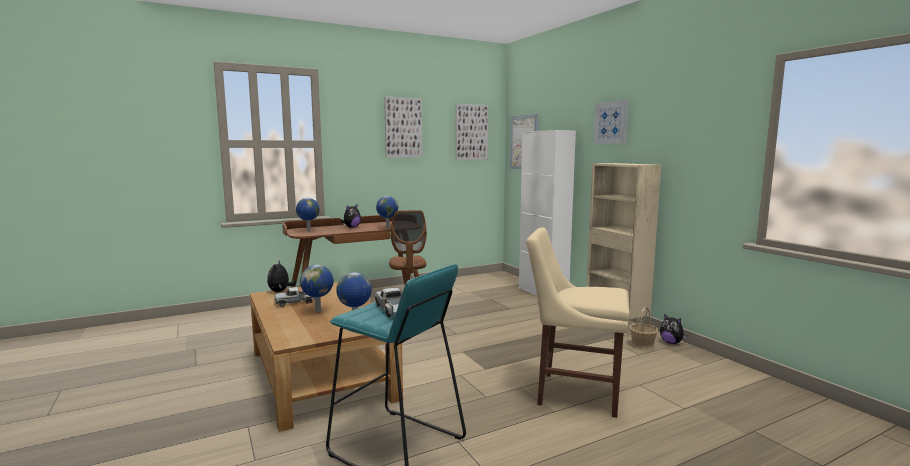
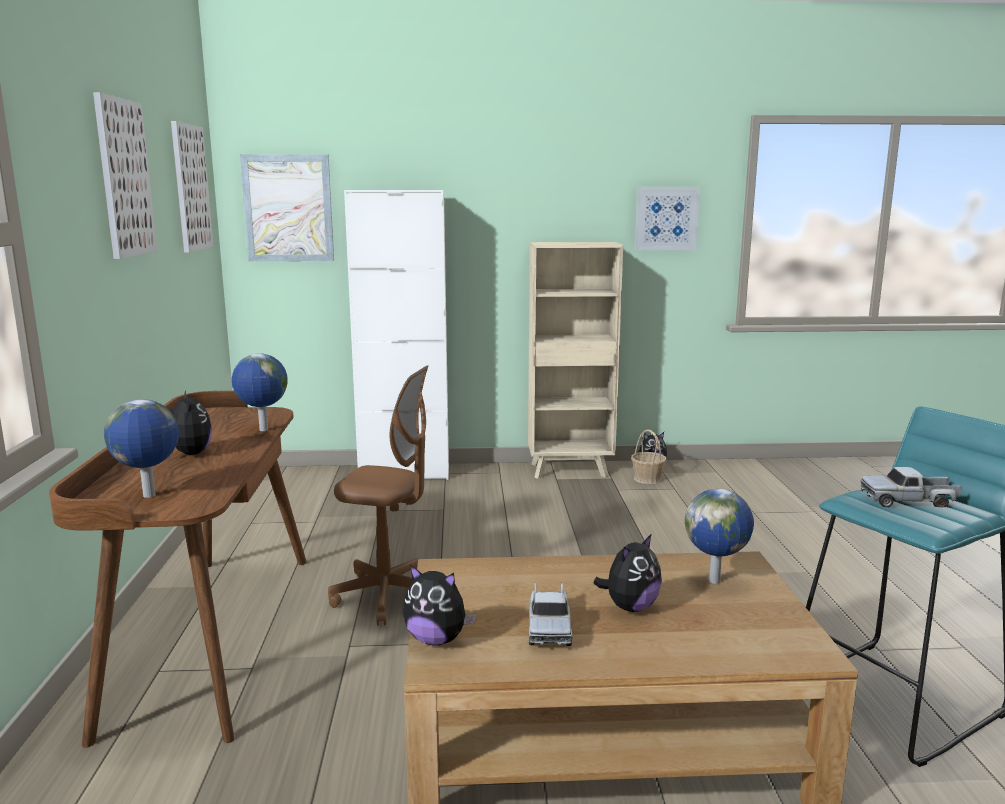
camera: 65 degrees left, 5 degrees up
(319, 311) = (630, 607): globe -> plush toy
(573, 393) = (762, 549): beige chair -> none
(611, 122) = (513, 180): picture -> picture (666, 218)

